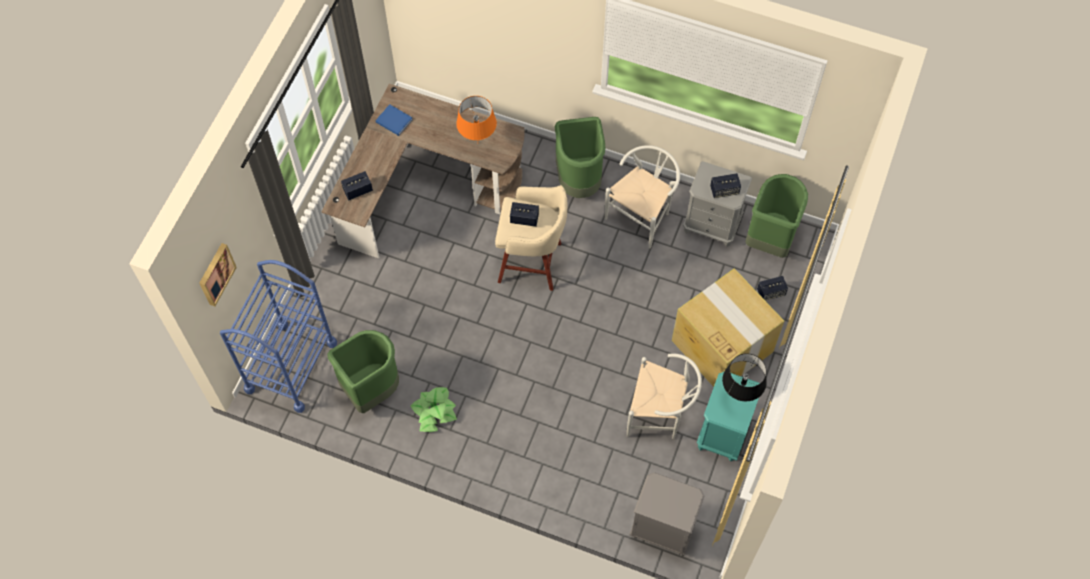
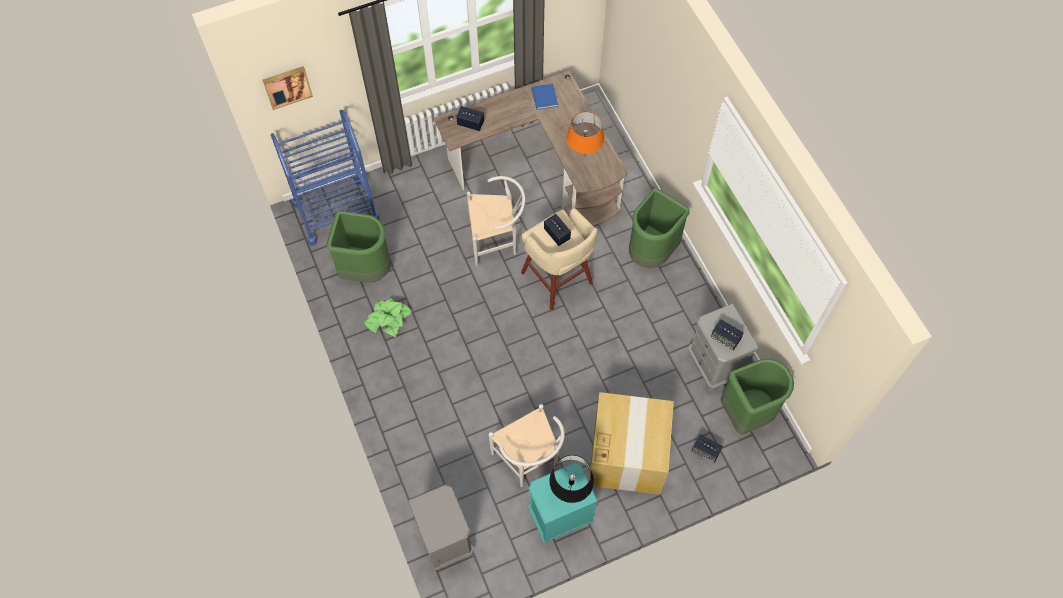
camera: 45 degrees right, 0 degrees up
(642, 215) = (670, 314): white chair -> white chair (497, 240)

